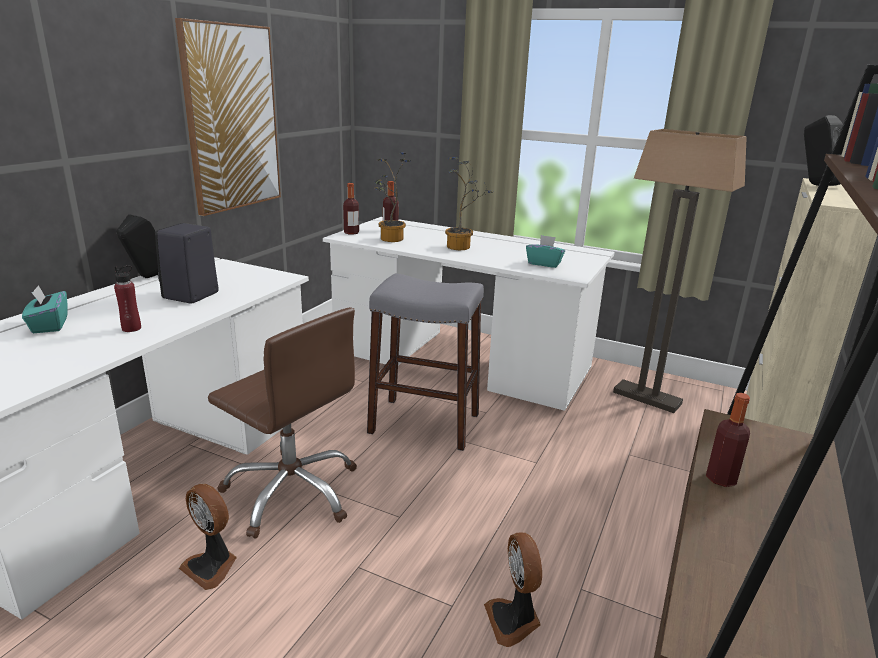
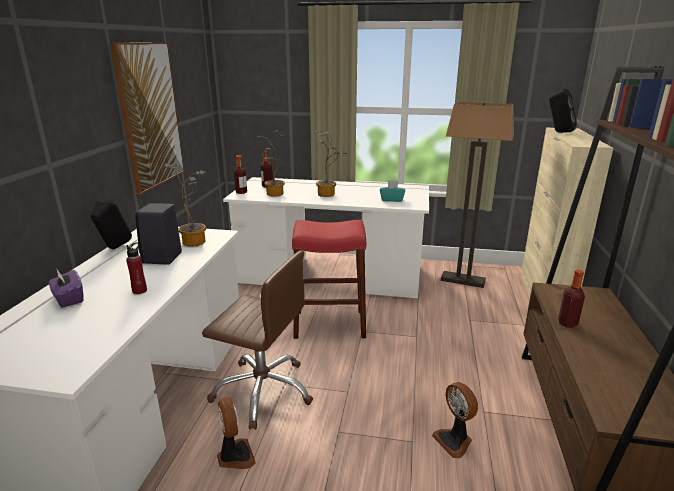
camera: 15 degrees left, 0 degrees up
(49, 325) = (69, 299): turquoise tissue box -> purple tissue box
(212, 566) = (235, 456): fan -> fan turned 135 degrees counterclockwise
(246, 281) = (195, 241): none -> potted plant
(424, 423) = (329, 324): grey stool -> red stool

